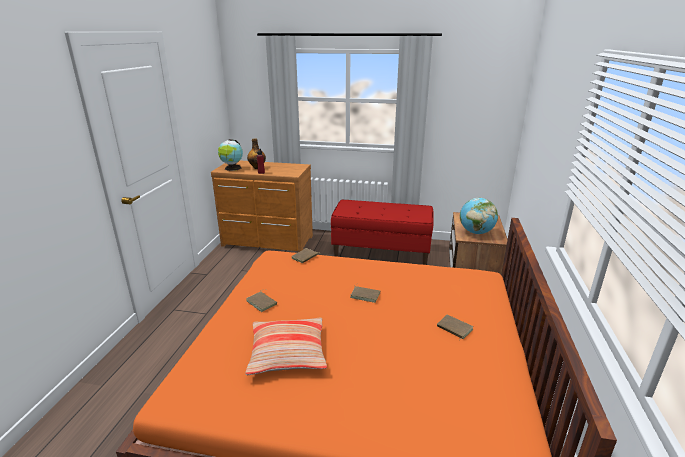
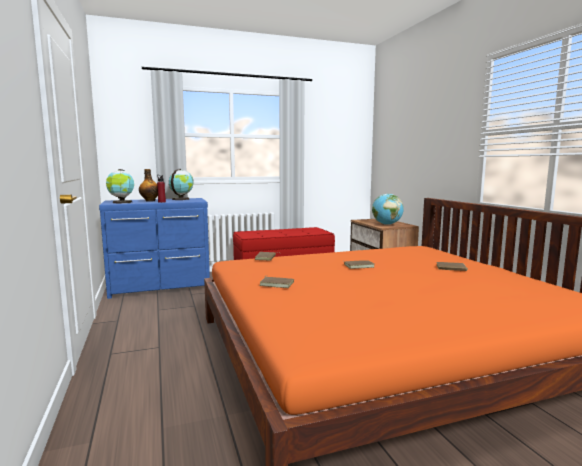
camera: 30 degrees left, 15 degrees down
(267, 242) = (161, 287): brown dresser -> blue dresser
(287, 353) = (359, 302): pillow -> none
(288, 166) = (181, 199): none -> globe

